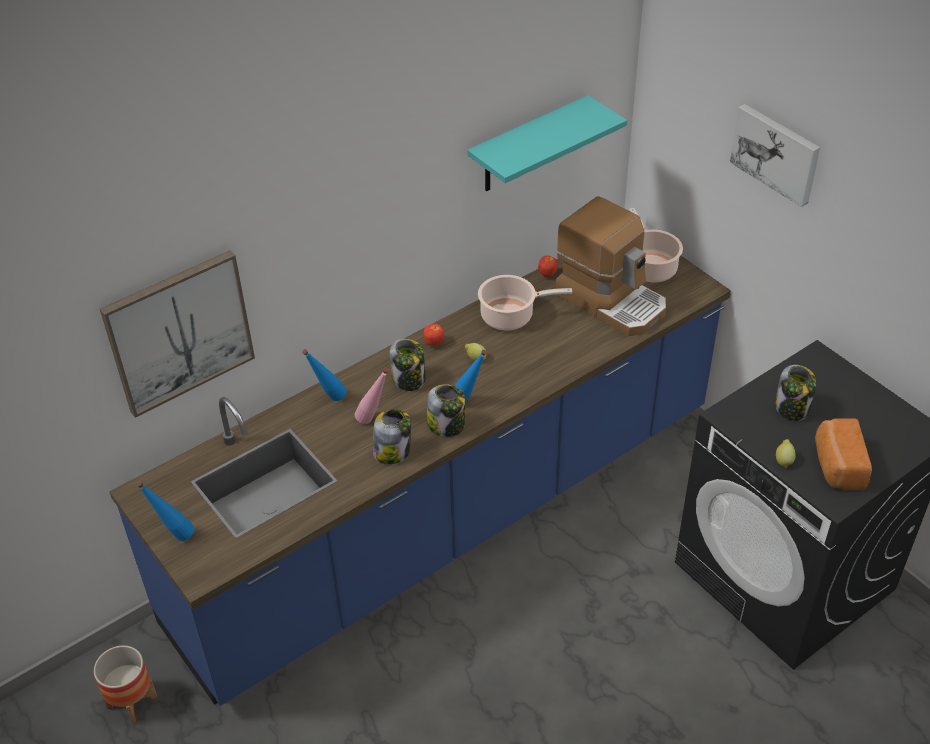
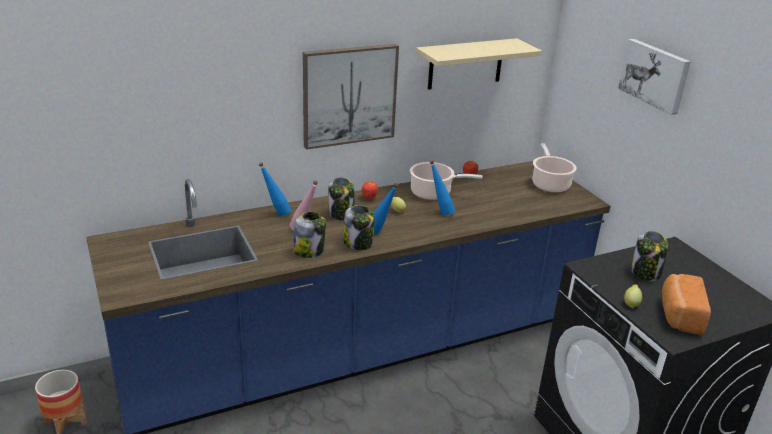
camera: 10 degrees right, 15 degrees down
(174, 535) = (115, 269): blue bottle -> blue bottle (440, 213)
(179, 332) = (163, 117): picture -> picture (349, 95)
(528, 146) = (465, 64): turquoise shelf -> beige shelf
(612, 300) = (514, 197): coffee machine -> none

